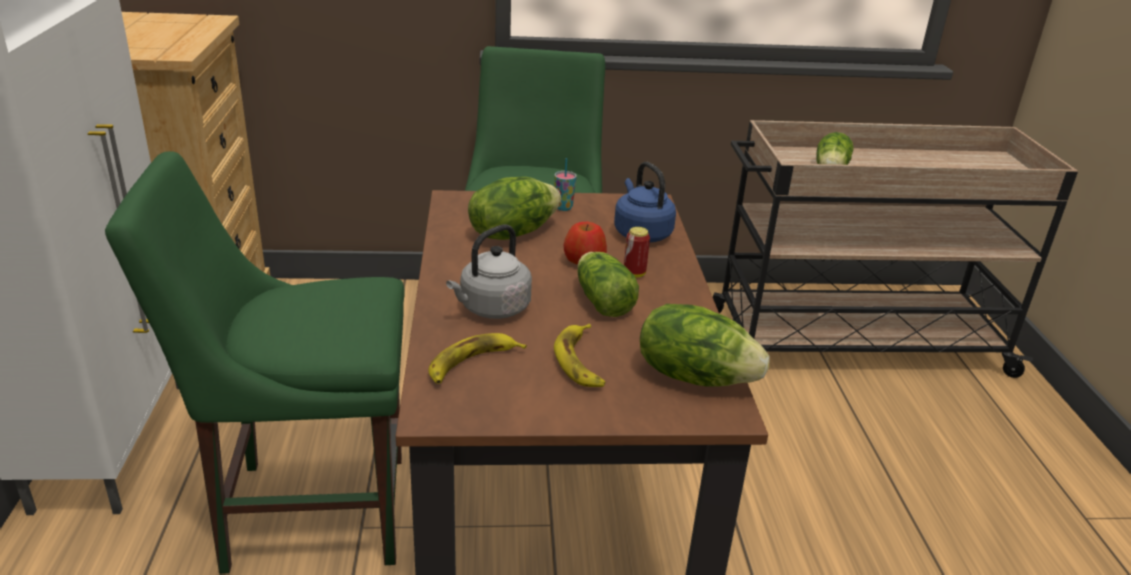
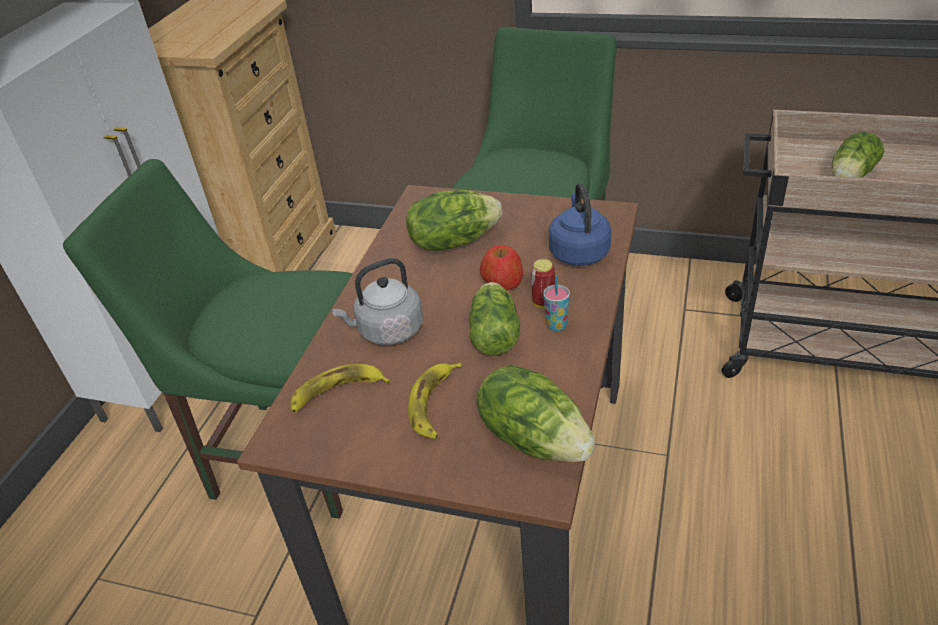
camera: 25 degrees right, 10 degrees up
(563, 208) = (518, 214): cup -> cup (556, 325)

